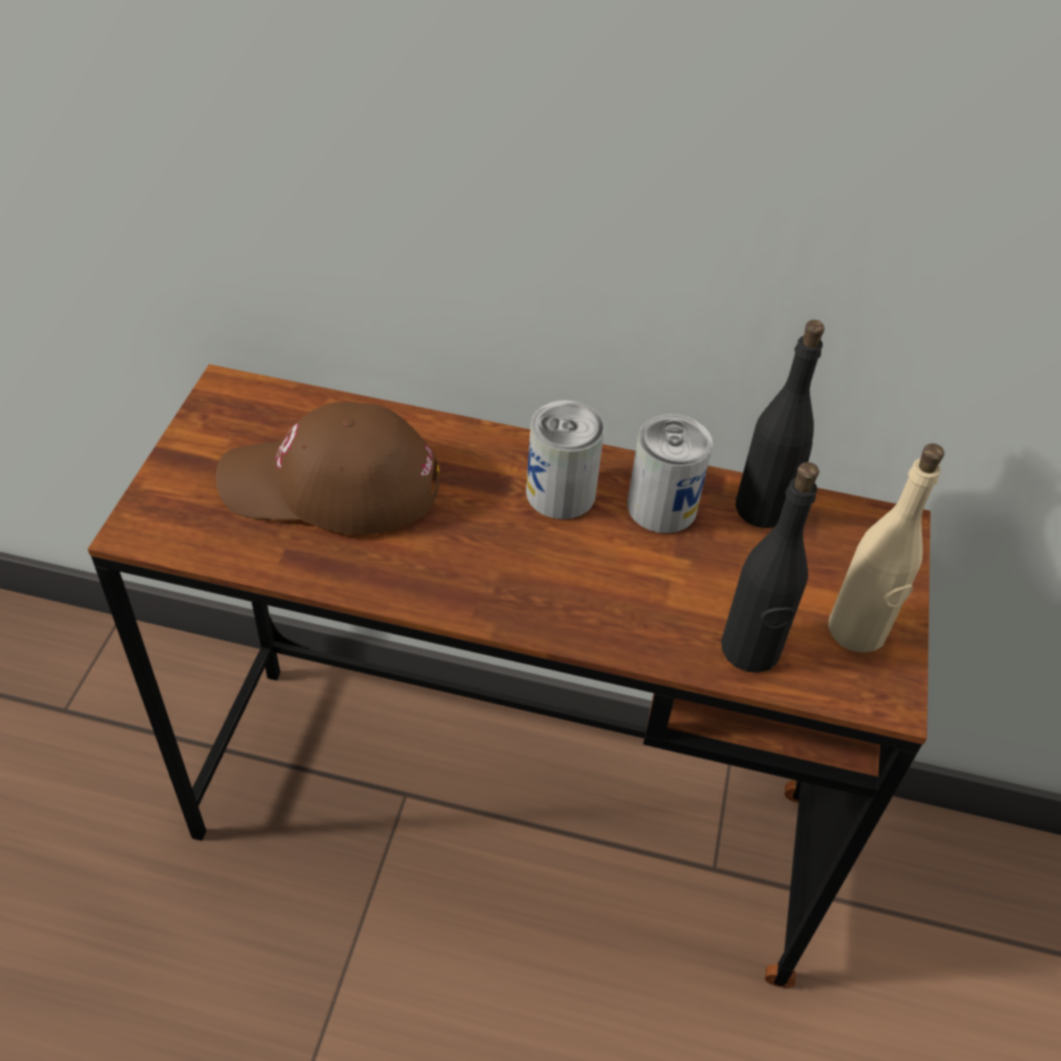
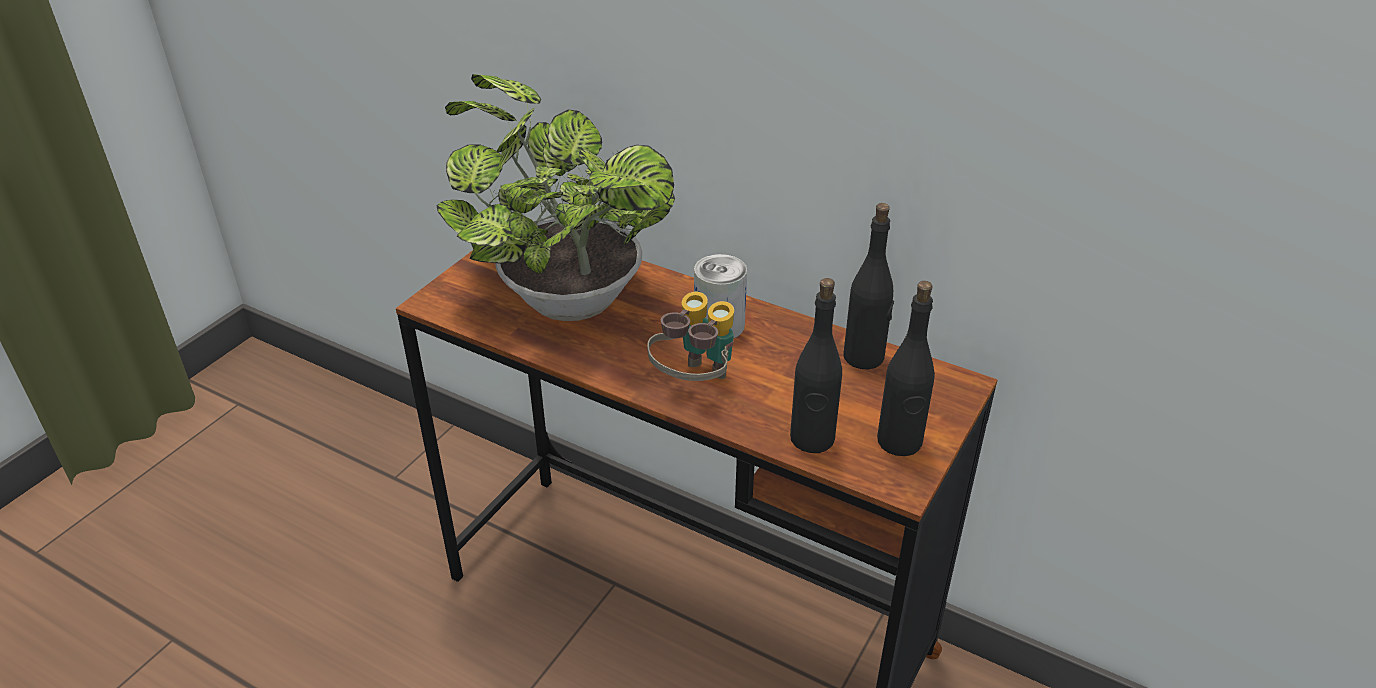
camera: 20 degrees right, 10 degrees down
(331, 485) = (563, 297): brown cap -> potted plant
(566, 592) = (694, 382): none -> binoculars
(662, 506) = (788, 344): can -> none
(857, 630) = (899, 442): beige bottle -> black bottle

